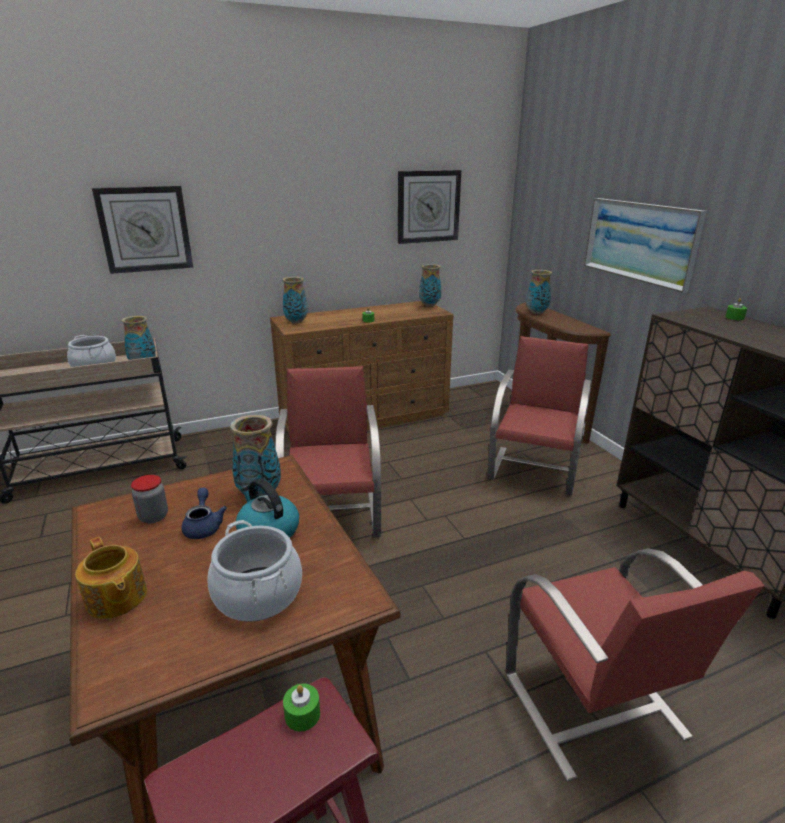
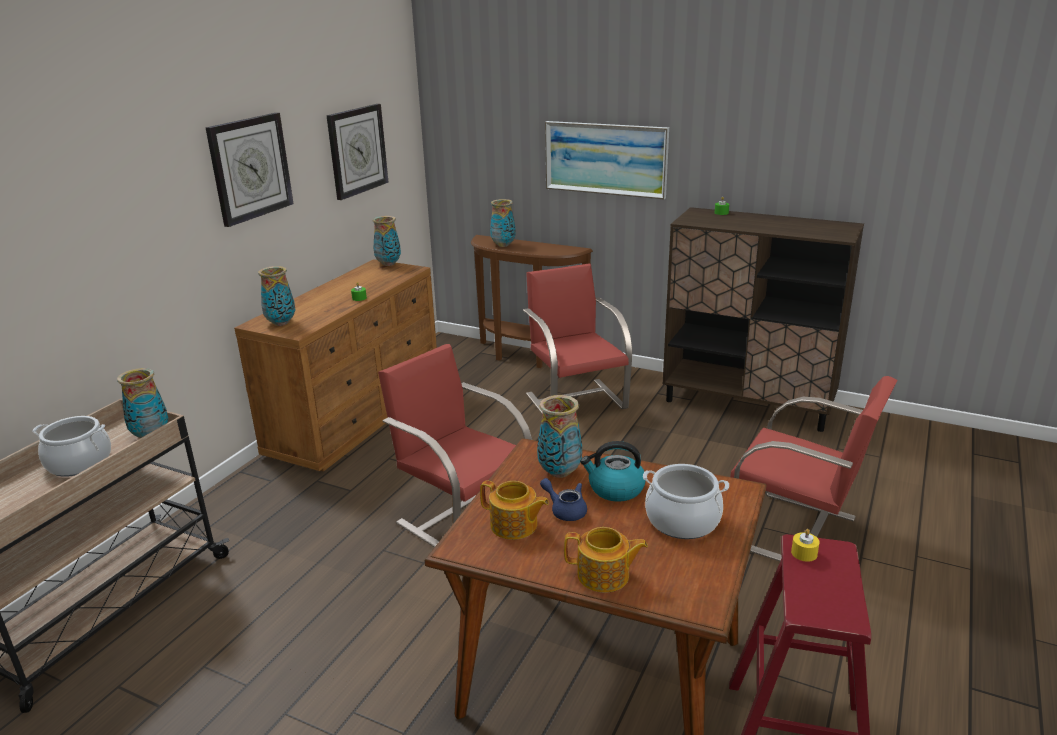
camera: 40 degrees left, 0 degrees up
(145, 229) = (79, 250): wall clock -> wall clock (250, 168)
(153, 517) = (514, 526): jar -> teapot
(302, 714) = (804, 553): green candle -> yellow candle

